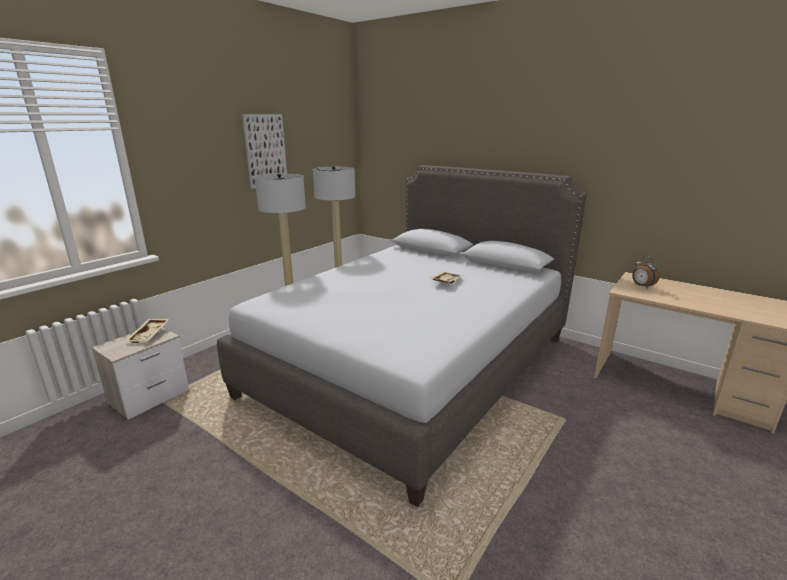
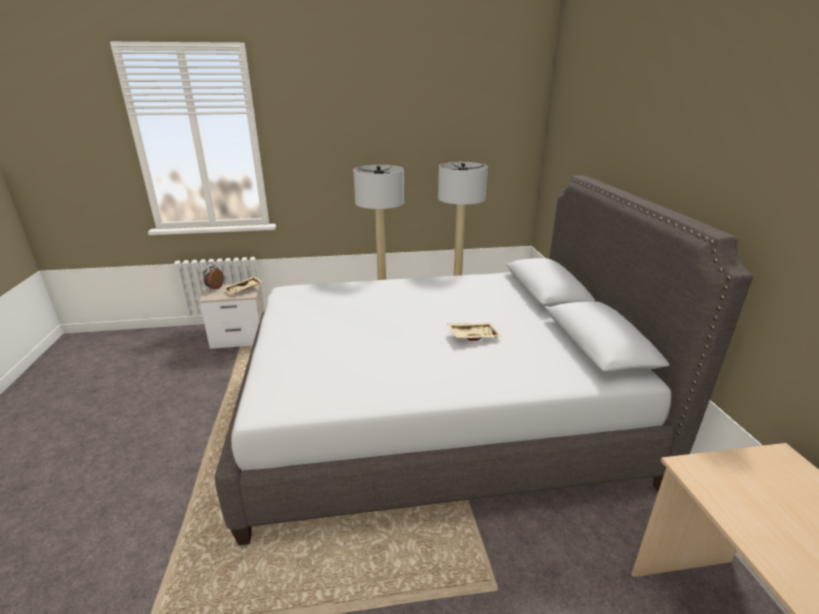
camera: 45 degrees right, 5 degrees up
(265, 151) = (403, 138): picture -> none
(642, 286) = (754, 481): alarm clock -> alarm clock (214, 288)

